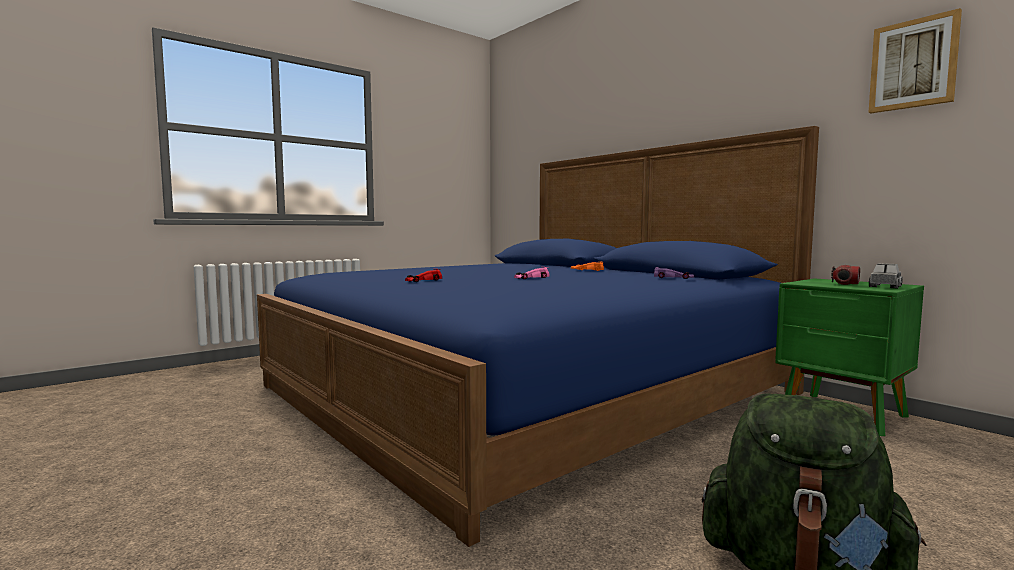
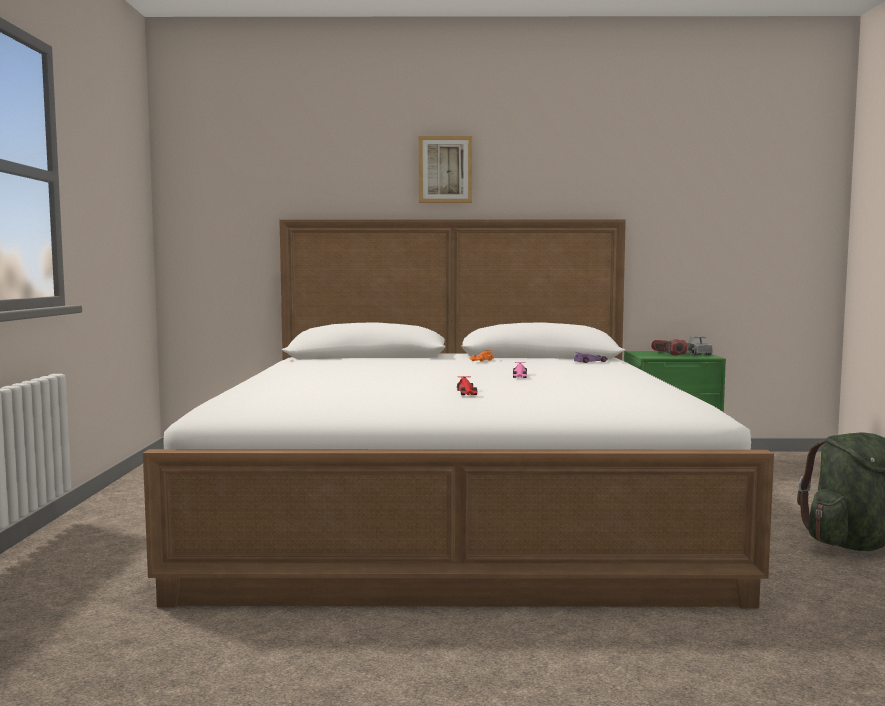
camera: 50 degrees left, 0 degrees up
(526, 388) = (453, 506): blue bed -> white bed
(913, 64) = (685, 181): picture -> picture (445, 170)

